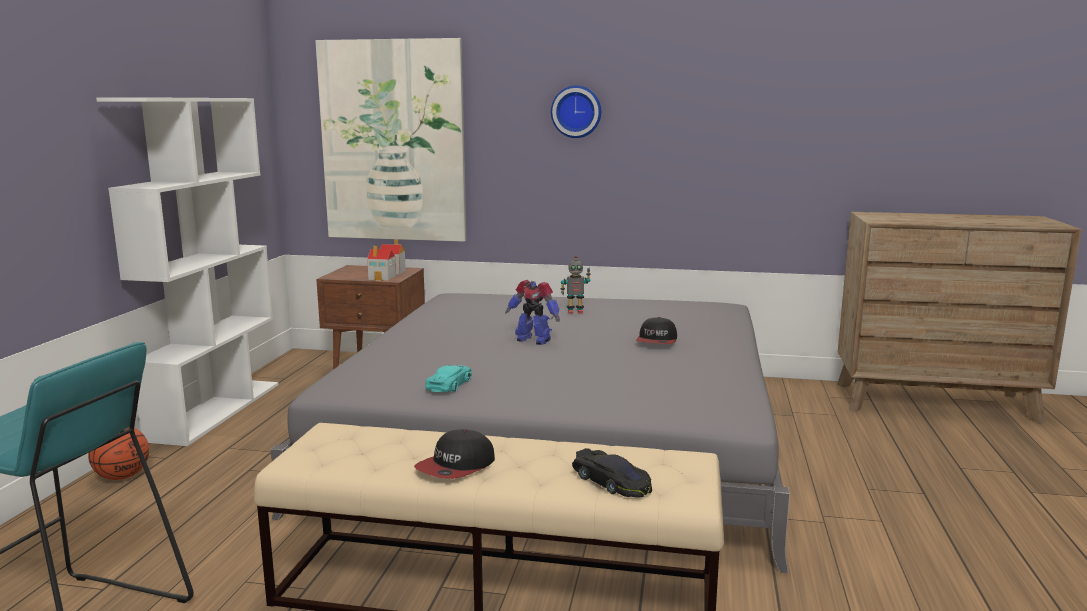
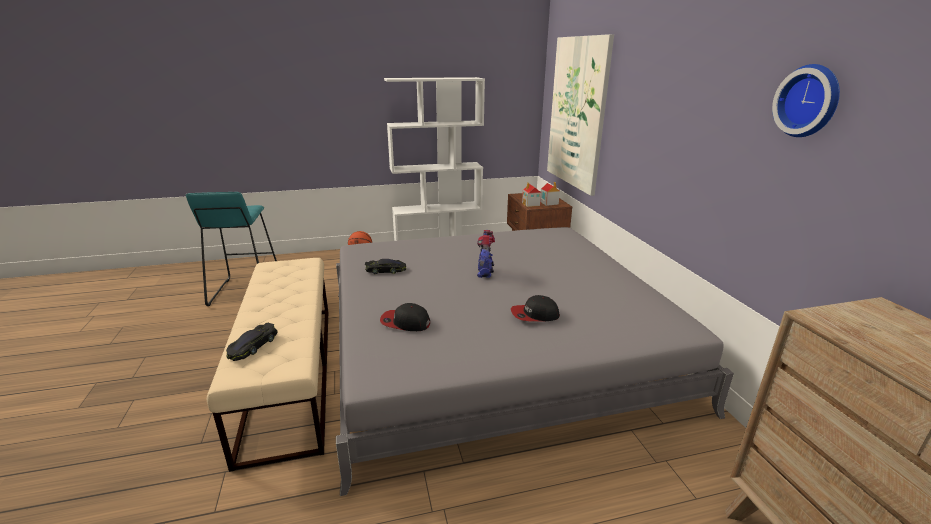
camera: 65 degrees right, 10 degrees up
(449, 384) = (386, 270): turquoise toy car -> black toy car
(456, 466) = (267, 299): cap -> cap (405, 322)
(575, 311) = (572, 271): toy robot -> none
(576, 111) = (662, 105): wall clock -> wall clock (809, 101)

